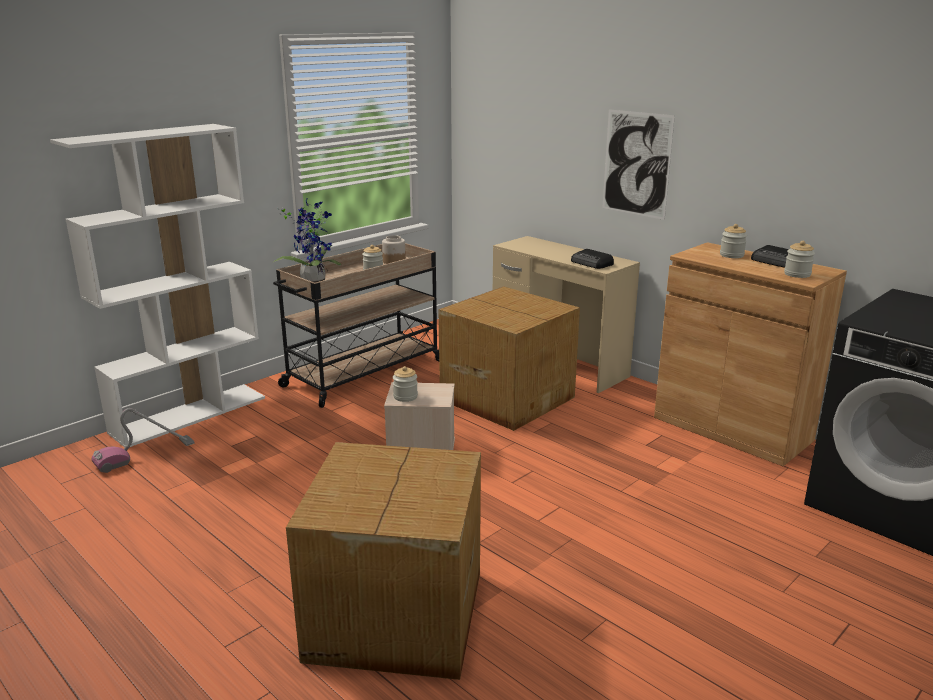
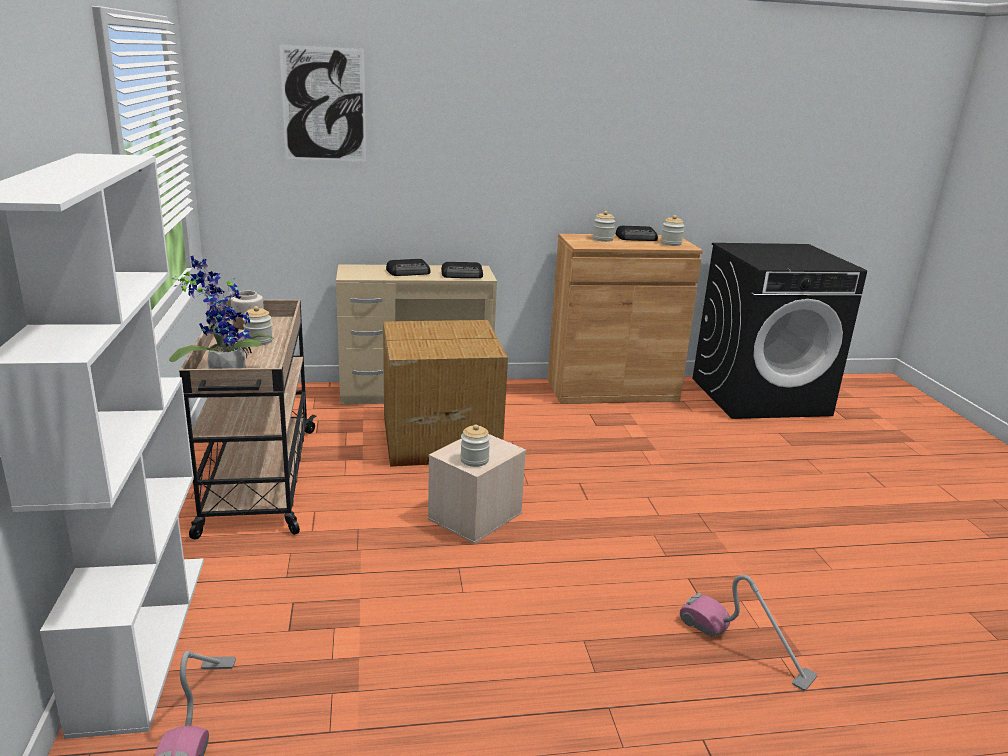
camera: 55 degrees left, 0 degrees up
(393, 616) = (744, 646): cardboard box -> vacuum cleaner
(558, 252) = (409, 272): none -> radio
(636, 164) = (476, 168): picture -> picture (324, 105)

